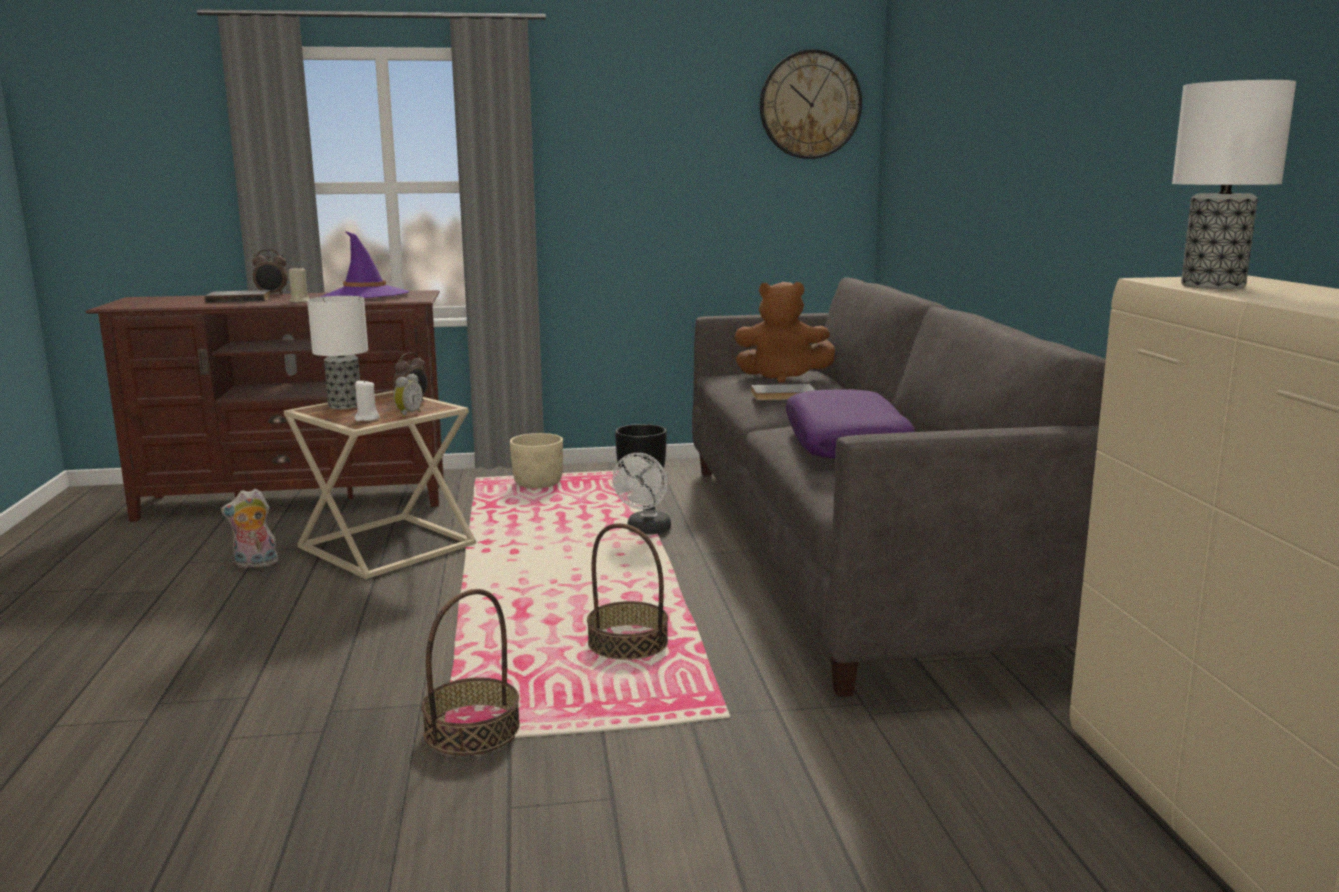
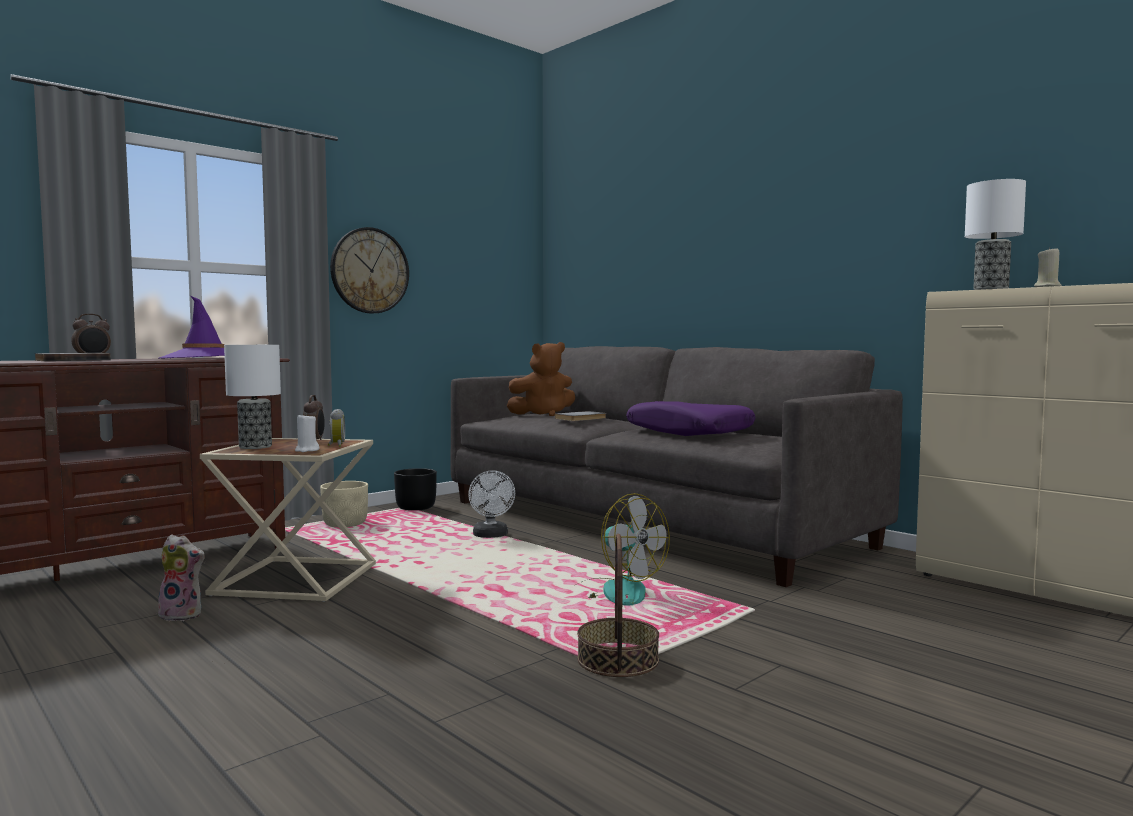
camera: 35 degrees left, 10 degrees down
(255, 565) = (183, 615): plush toy -> plush toy turned 120 degrees counterclockwise
(300, 301) = (153, 359): beige candle -> beige candle (1047, 287)
(628, 643) = (614, 592): basket -> fan
(810, 105) = (504, 230): wall clock -> wall clock (370, 270)

